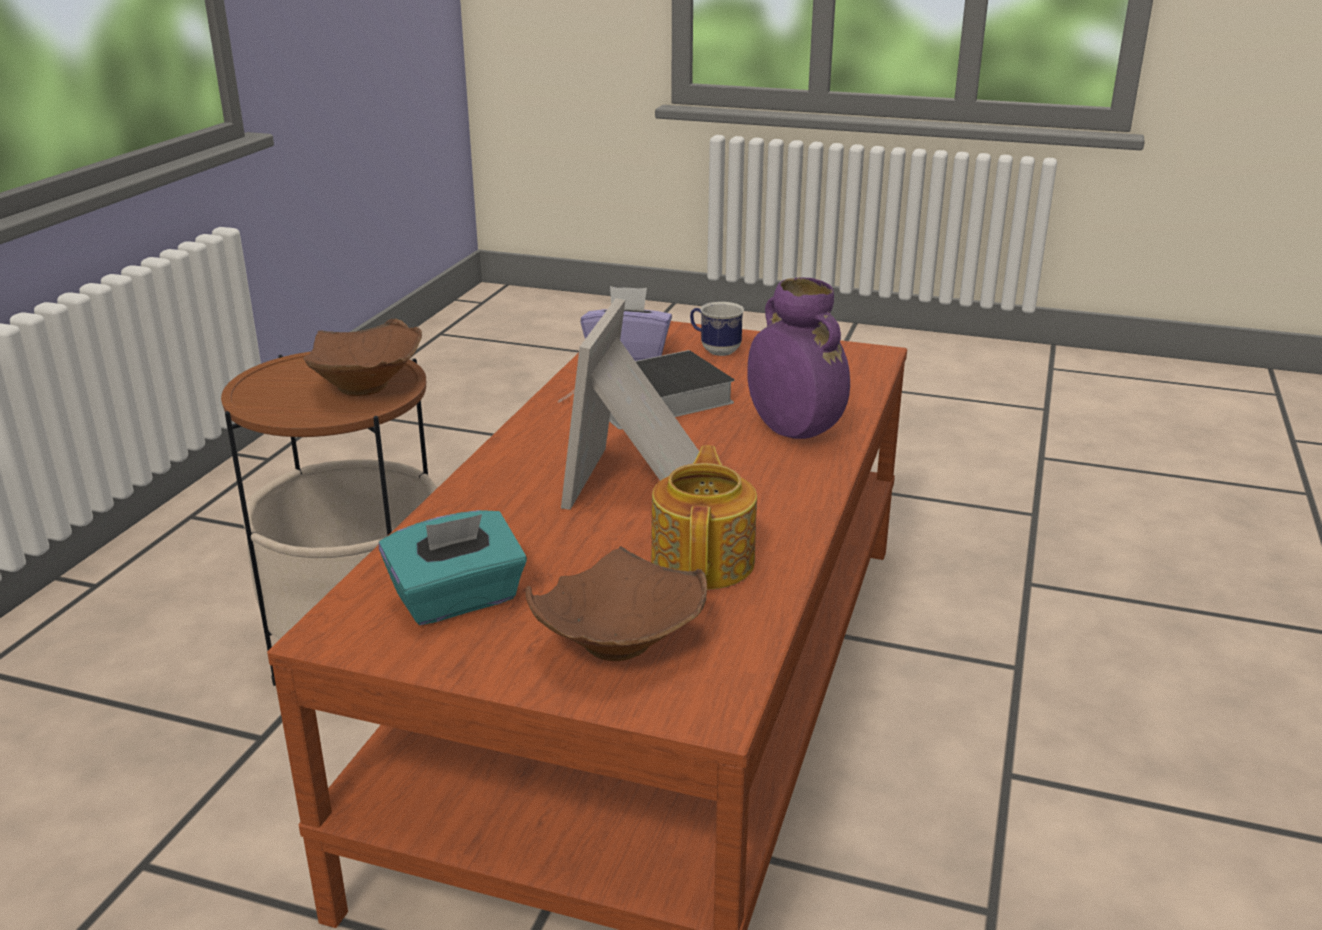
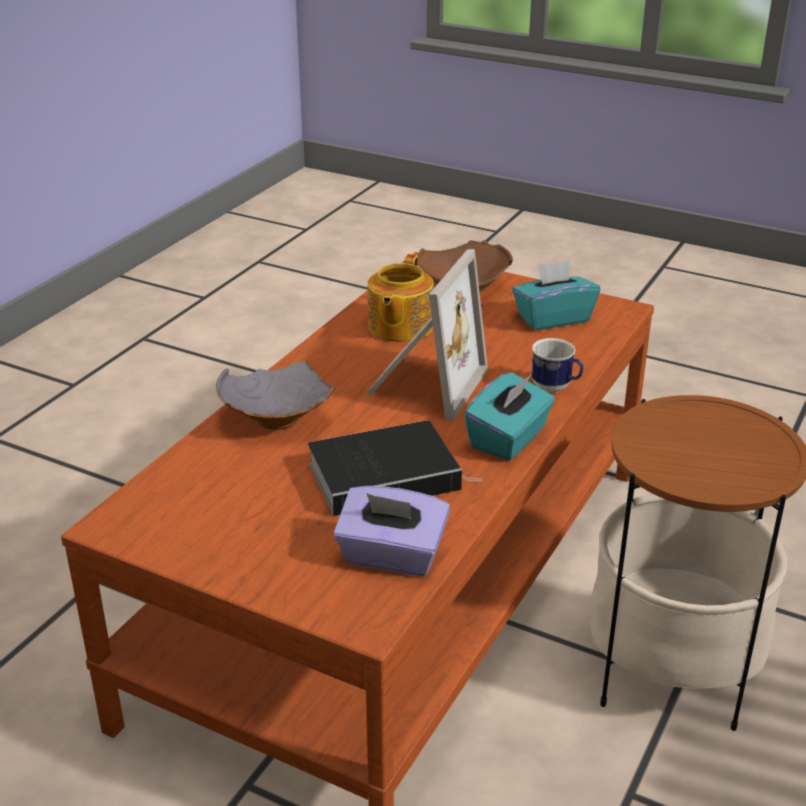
camera: 170 degrees left, 5 degrees up
(367, 387) = (666, 441): brown bowl -> none
(531, 437) = (509, 439): none -> turquoise tissue box
(715, 350) = (285, 552): mug -> mug (556, 388)
(792, 432) = (277, 421): purple vase -> grey bowl

